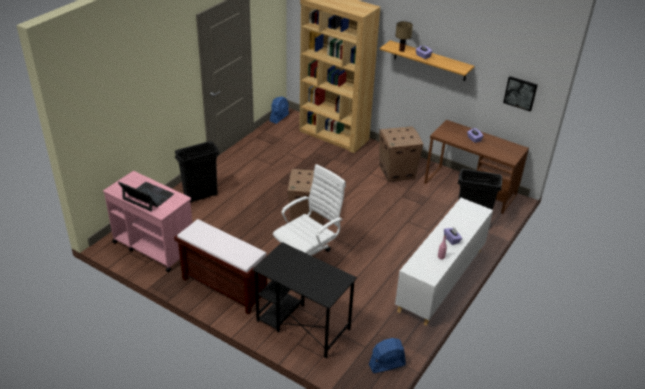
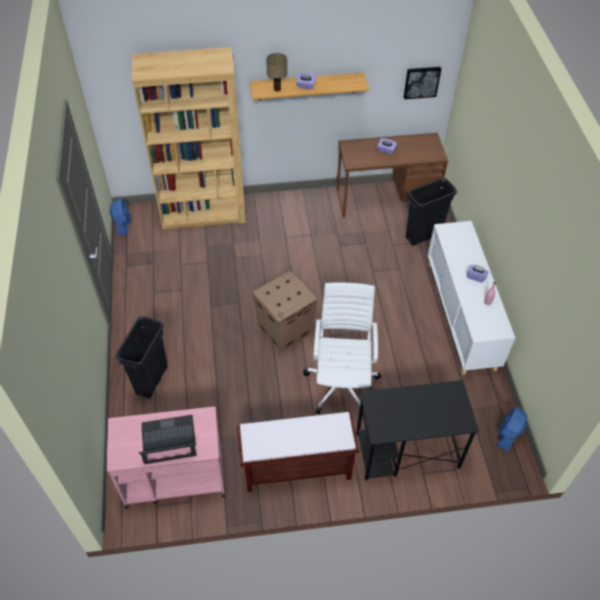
camera: 40 degrees left, 15 degrees up
(397, 172) = (307, 219): cardboard box -> none

